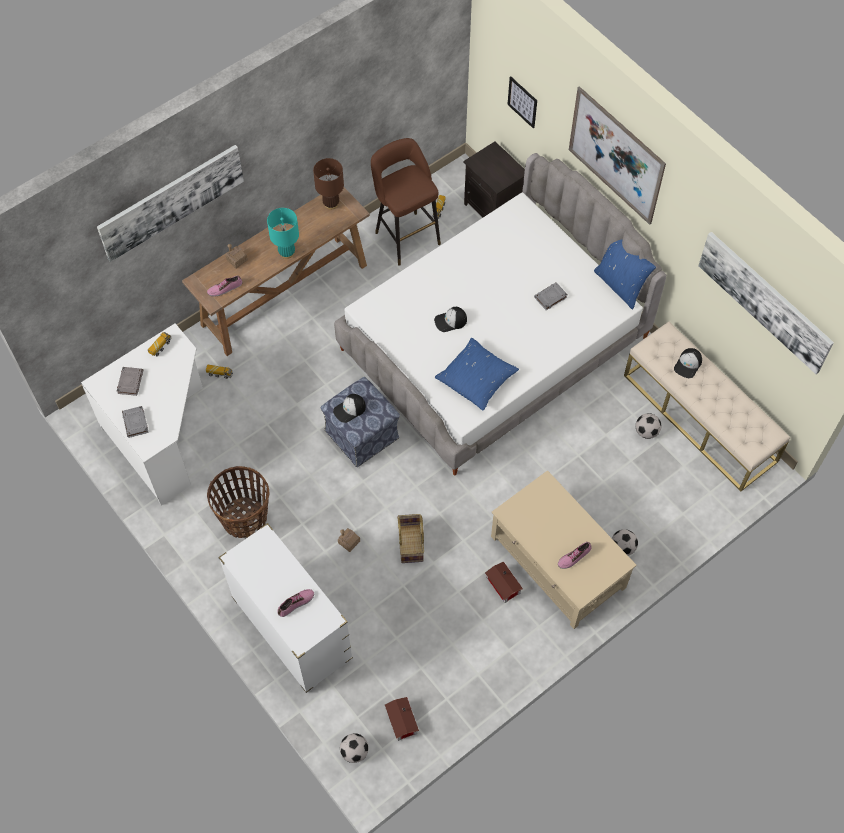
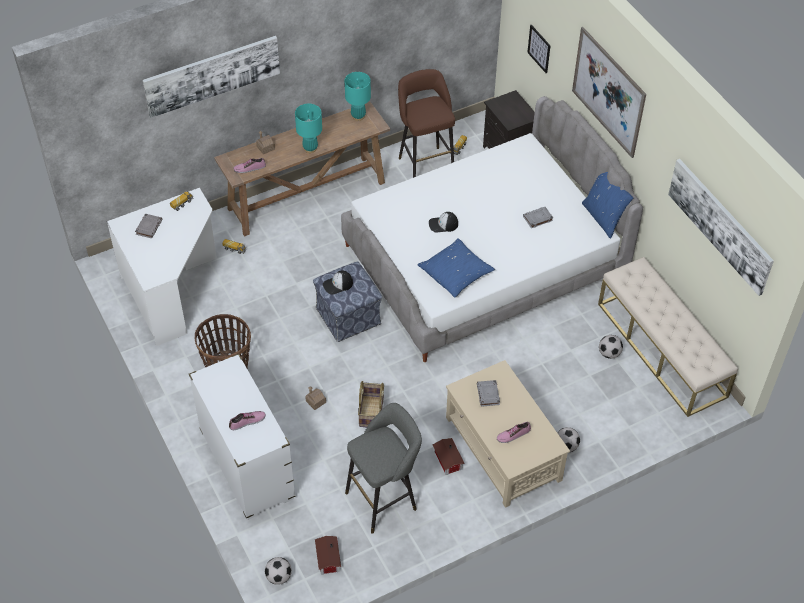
camera: 10 degrees right, 10 degrees down
(136, 423) = (145, 259): grey book -> grey book (488, 395)
(331, 204) = (358, 116): brown table lamp -> turquoise table lamp
(446, 642) = (384, 499): none -> grey stool
(688, 365) = (654, 294): cap -> none

